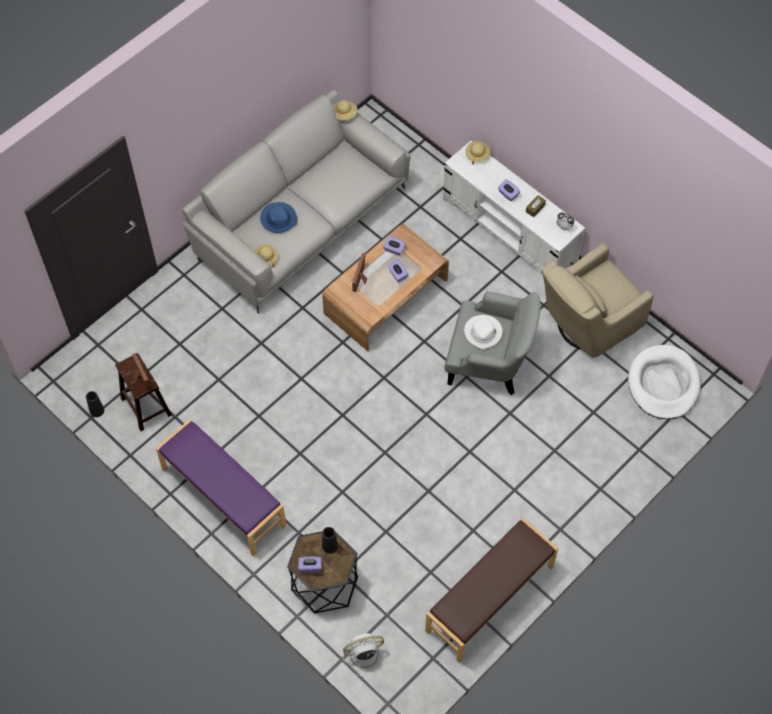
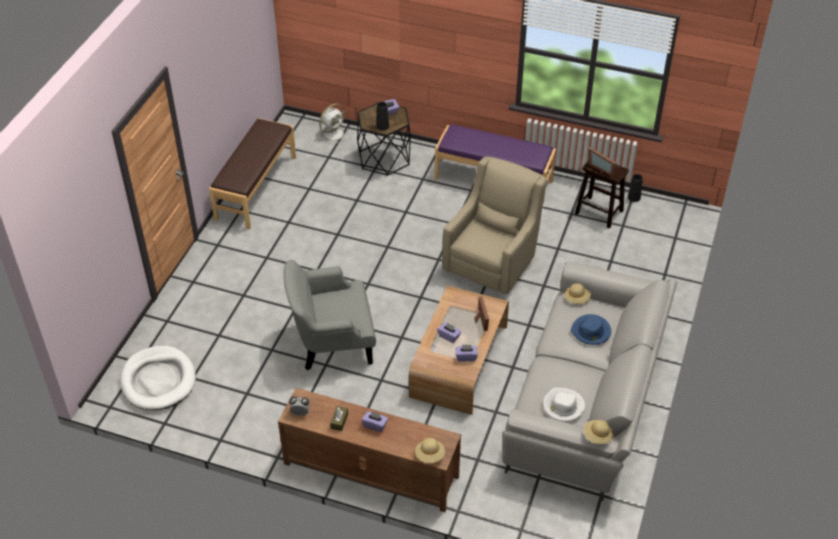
camera: 155 degrees right, 15 degrees down
(483, 333) = (340, 309): white hat -> white hat (563, 406)
(509, 231) = (370, 470): white tv stand -> brown tv stand
(586, 325) = (252, 406): beige armchair -> beige armchair (493, 262)

